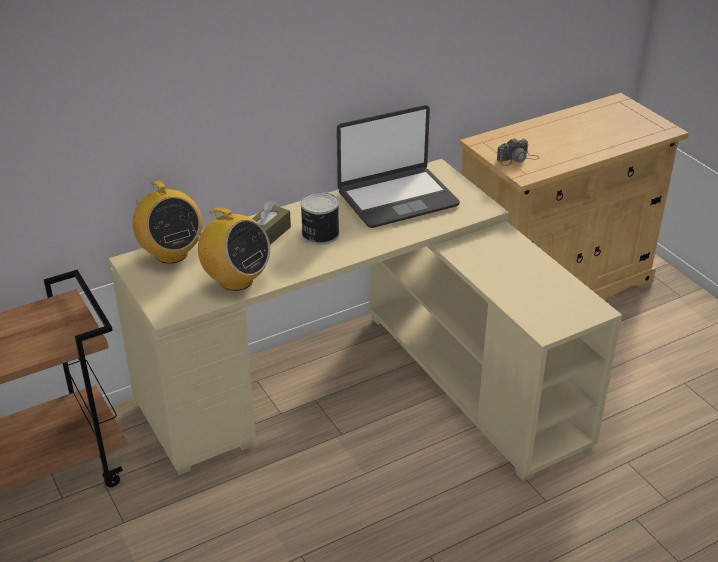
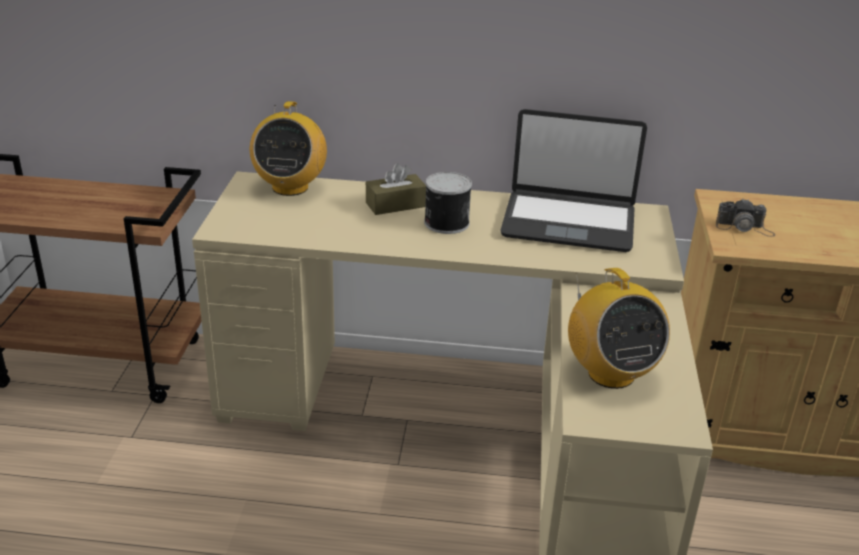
camera: 35 degrees right, 5 degrees down
(235, 280) = (314, 229): radio -> radio (610, 373)

